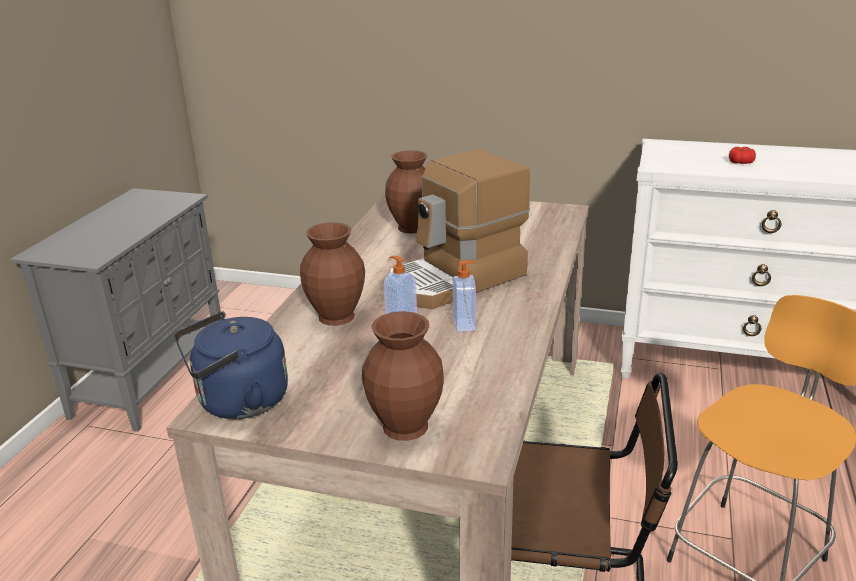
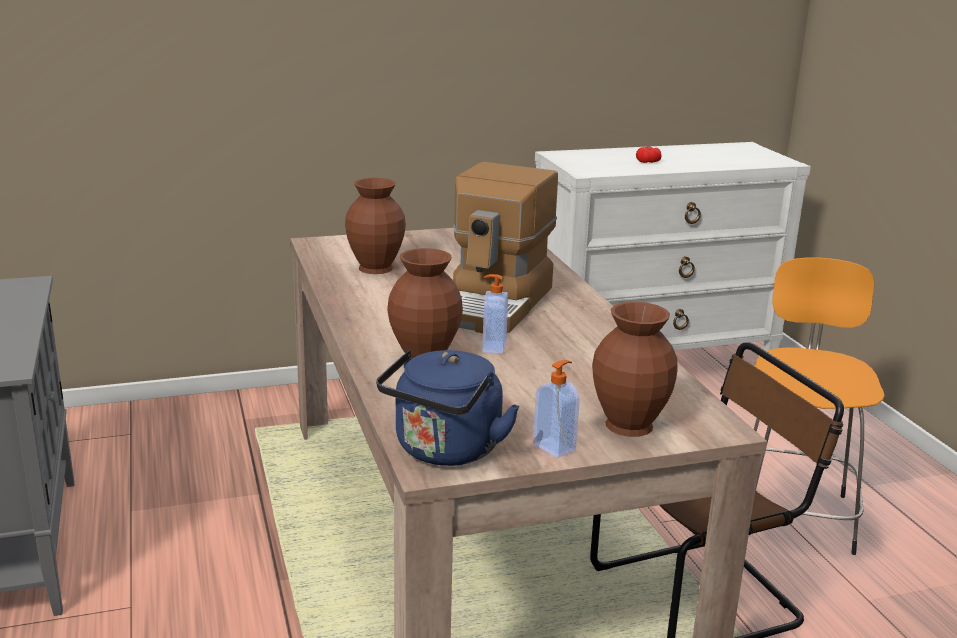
camera: 35 degrees left, 5 degrees down
(465, 324) = (558, 338): soap dispenser -> soap dispenser (555, 447)

